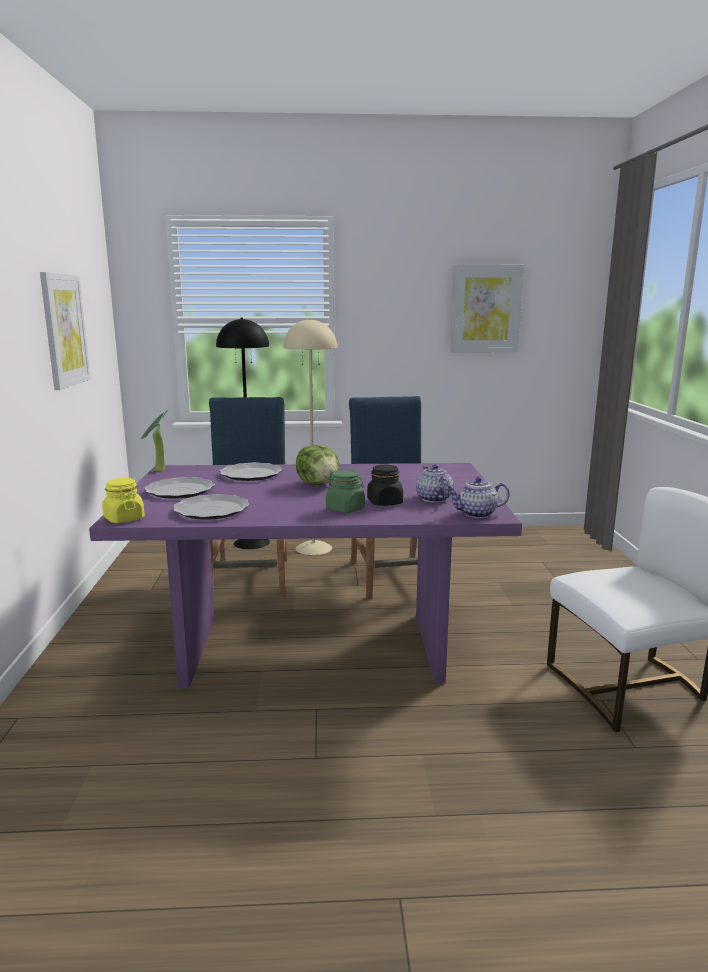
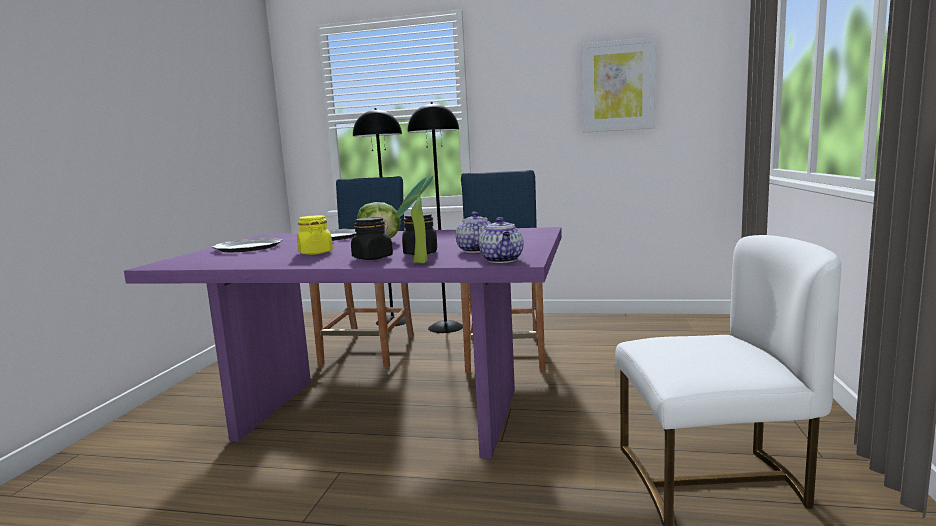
camera: 15 degrees right, 5 degrees down
(64, 330) = (201, 118): picture -> none
(124, 519) = (163, 264): yellow jar -> yellow jar (315, 252)
(158, 471) = (256, 237): potted plant -> potted plant (418, 263)
(211, 510) = (248, 259): plate -> none
(314, 548) = (446, 327): beige floor lamp -> black floor lamp
(345, 509) = (372, 258): green jar -> black jar
(476, 514) = (502, 260): teapot -> teapot turned 105 degrees counterclockwise

